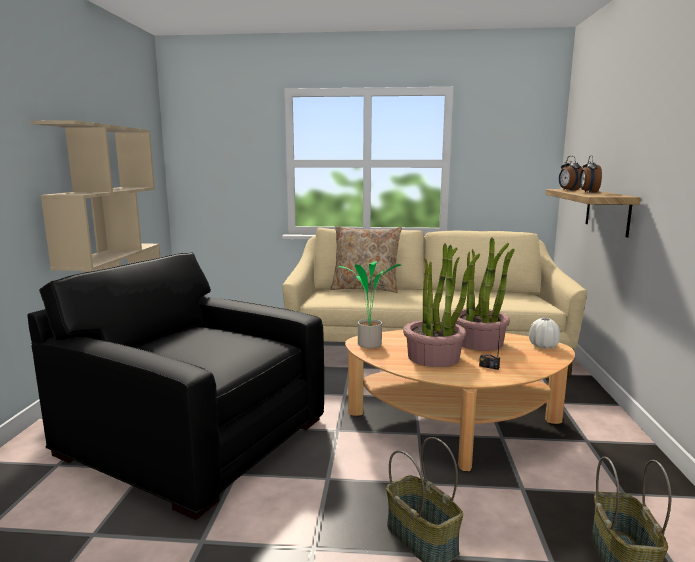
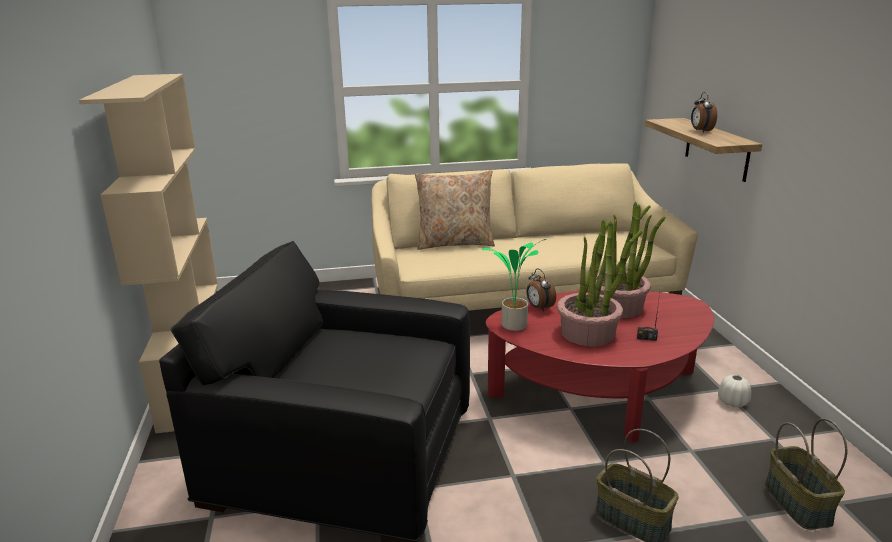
camera: 15 degrees left, 10 degrees up
(455, 425) = (599, 393): beige coffee table -> red coffee table
(543, 345) = (679, 303): white vase -> white vase (732, 402)
(568, 190) = (675, 125): alarm clock -> alarm clock (539, 308)

